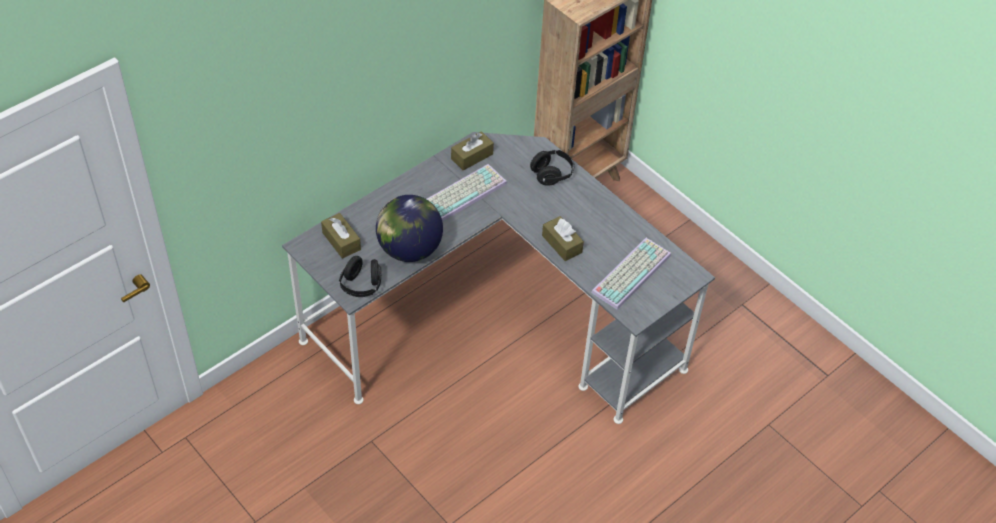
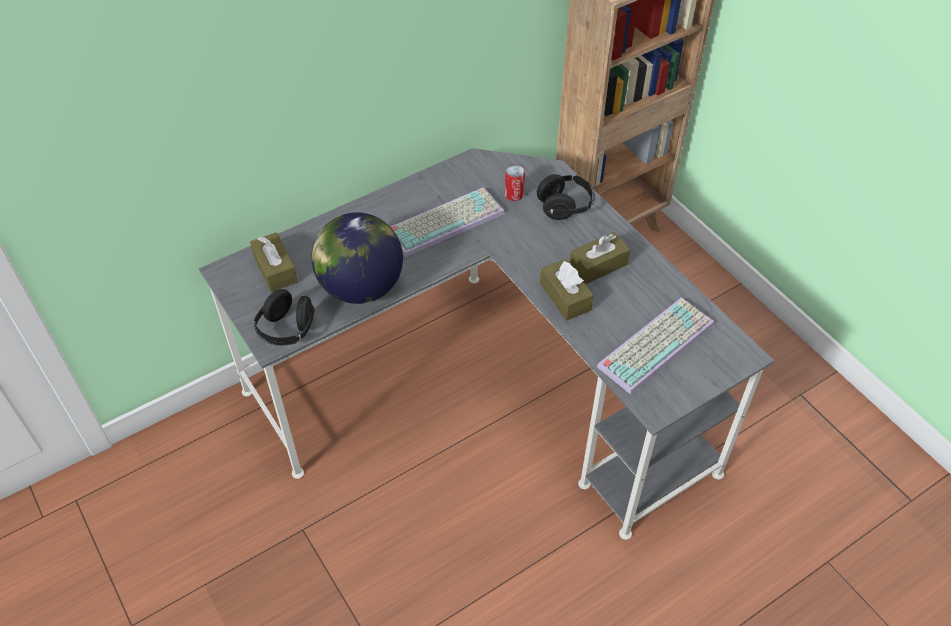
camera: 10 degrees right, 0 degrees up
(472, 156) = (465, 177): brown tissue box -> brown tissue box (598, 265)
(512, 168) = (514, 194): none -> can

